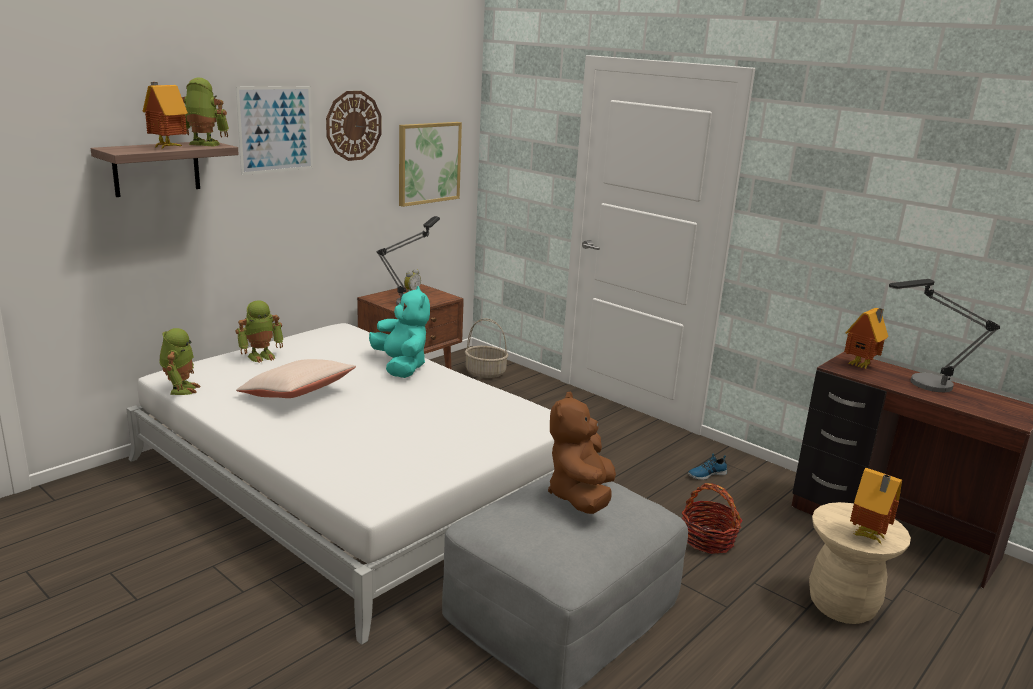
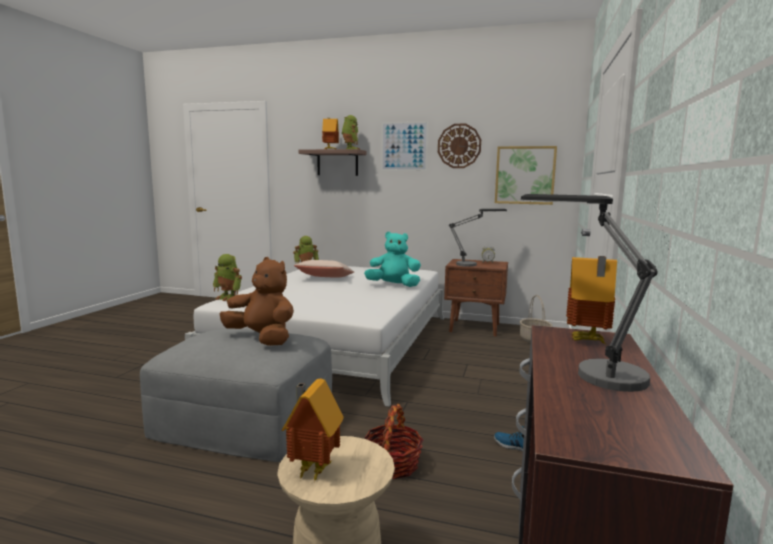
camera: 65 degrees right, 10 degrees down
(261, 356) = (361, 268): toy robot -> toy robot (228, 298)
(401, 367) = (394, 285): turquoise plush toy -> turquoise plush toy turned 120 degrees counterclockwise
(581, 497) = (262, 339): brown plush toy -> brown plush toy turned 45 degrees clockwise

